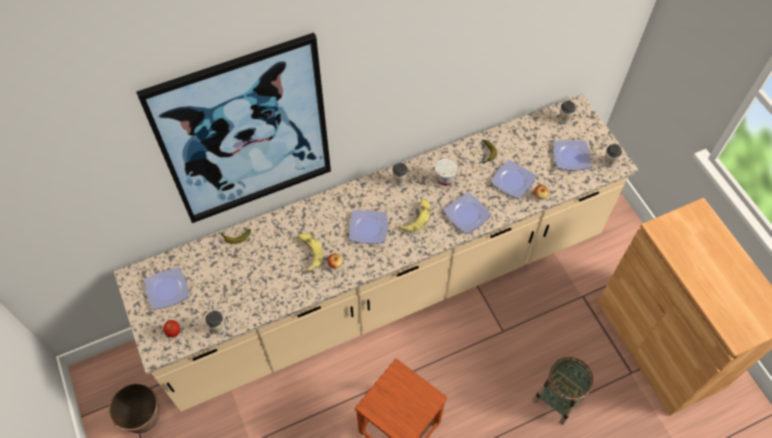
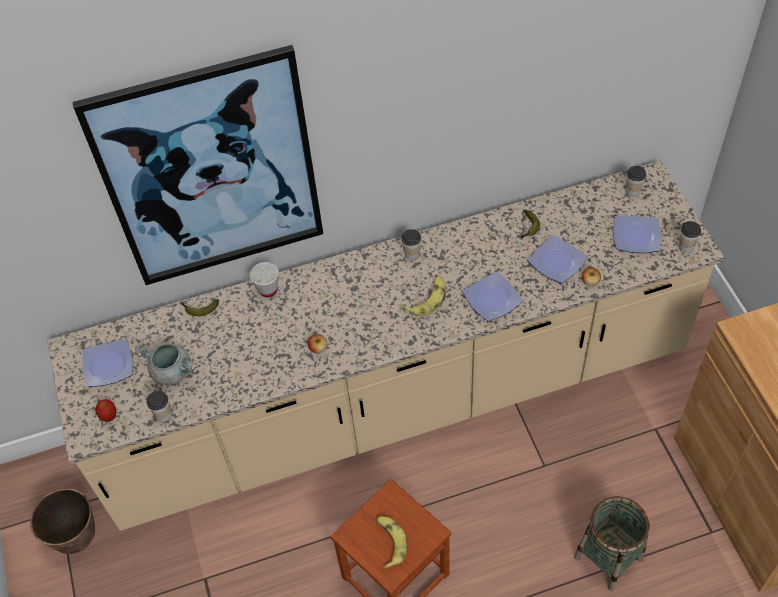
camera: 10 degrees right, 5 degrees down
(220, 291) = (172, 371): none -> grey cooking pot
(310, 252) = (288, 332): banana -> banana (390, 542)
(367, 227) = (364, 307): plate -> none
(444, 180) = (469, 255): white cup -> white cup (268, 290)

